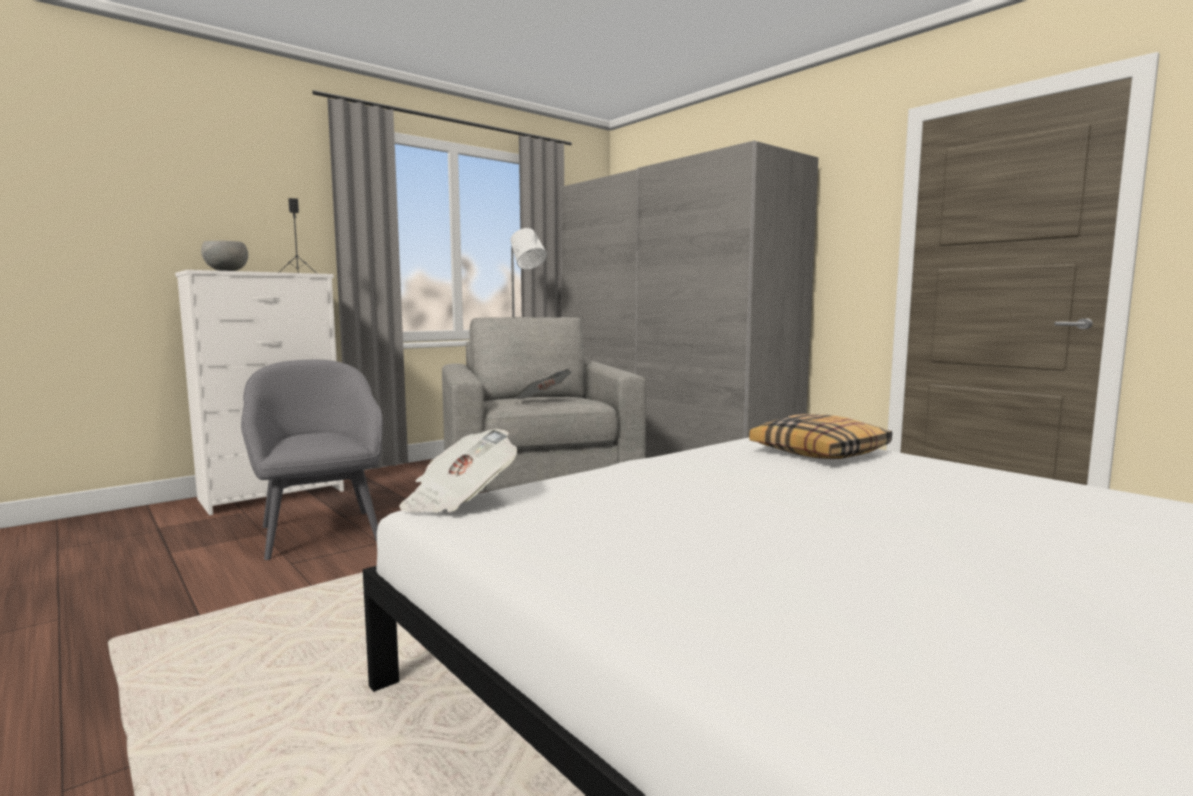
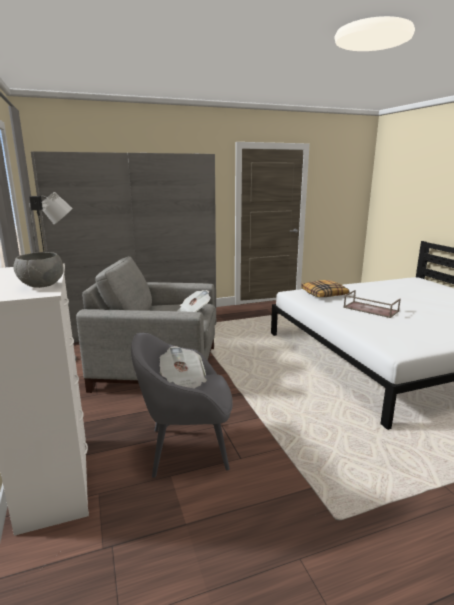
camera: 70 degrees left, 10 degrees up
(459, 501) = (386, 347): newspaper -> newspaper (183, 381)
(756, 488) = (370, 309): none -> brown tray

